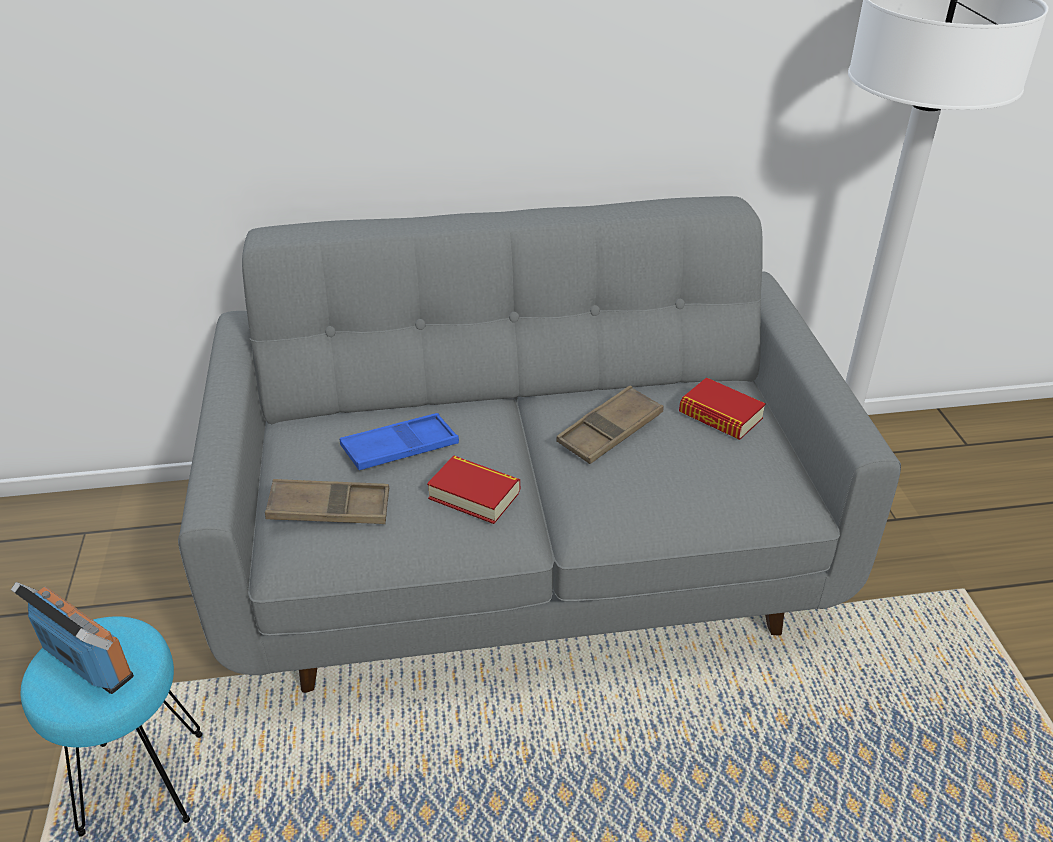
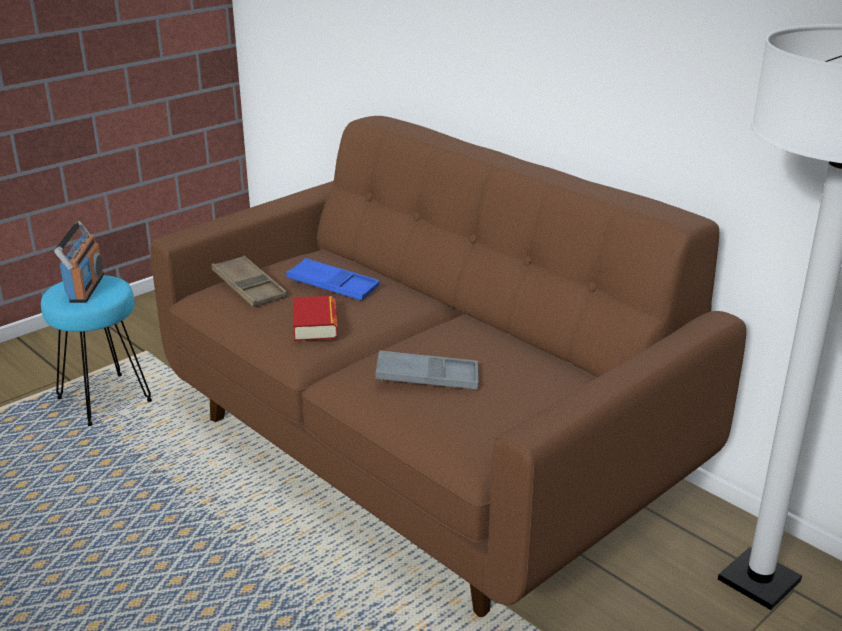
camera: 55 degrees right, 10 degrees down
(527, 556) = (423, 453): grey sofa -> brown sofa
(610, 431) = (450, 348): brown tray -> none
(652, 468) = (427, 378): none -> grey tray
(720, 416) = (536, 386): book -> none

